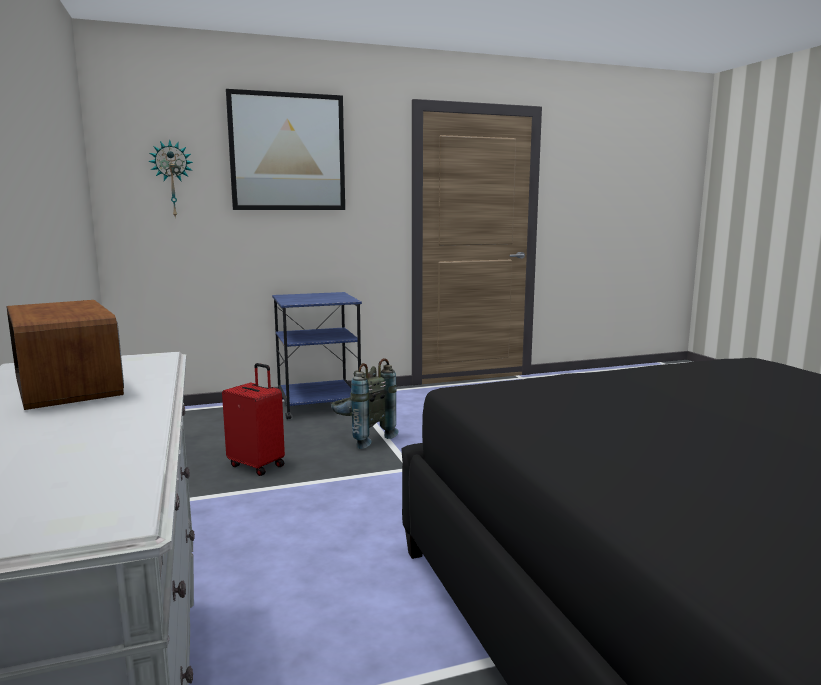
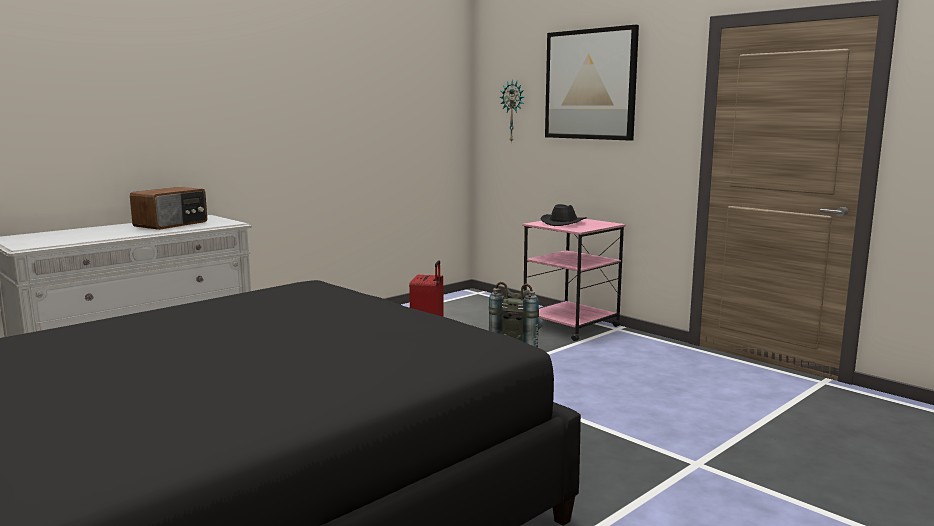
camera: 65 degrees right, 0 degrees up
(306, 299) = (564, 223): none -> black hat
(320, 405) = (571, 326): blue cart -> pink cart

